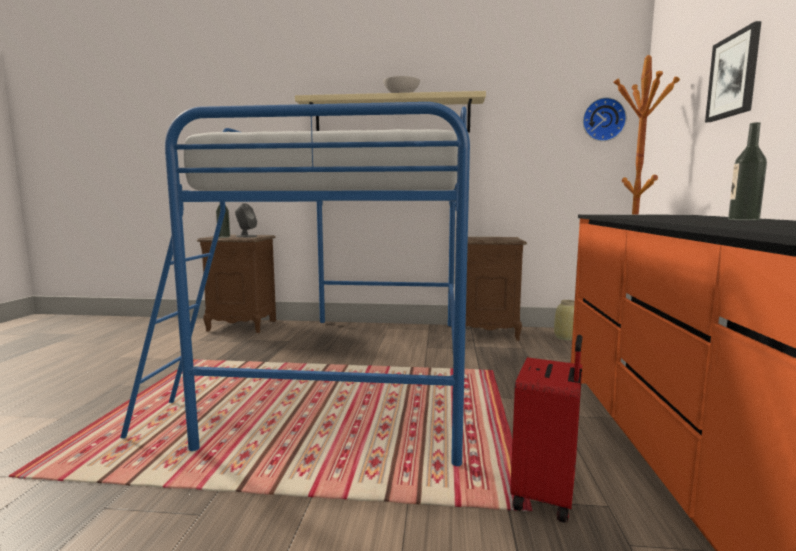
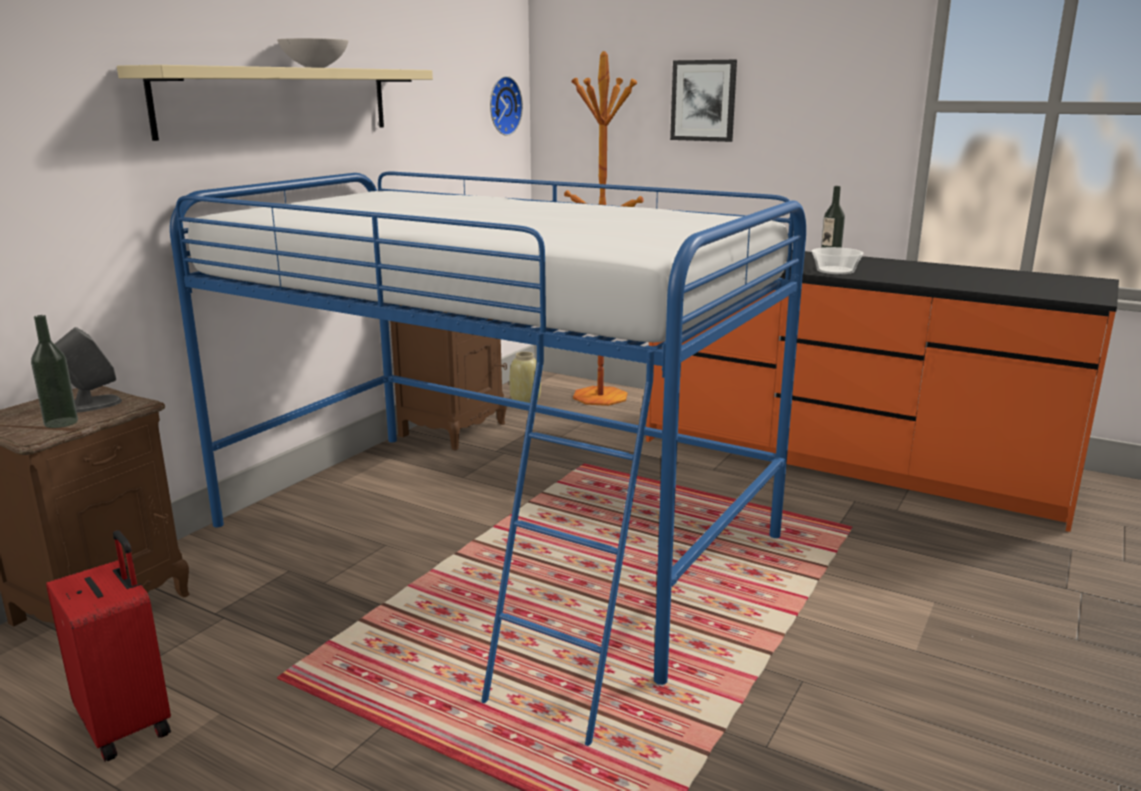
camera: 65 degrees left, 10 degrees up
(546, 495) = (833, 516): red suitcase -> red suitcase (127, 723)
(688, 220) = (835, 270): none -> bowl

